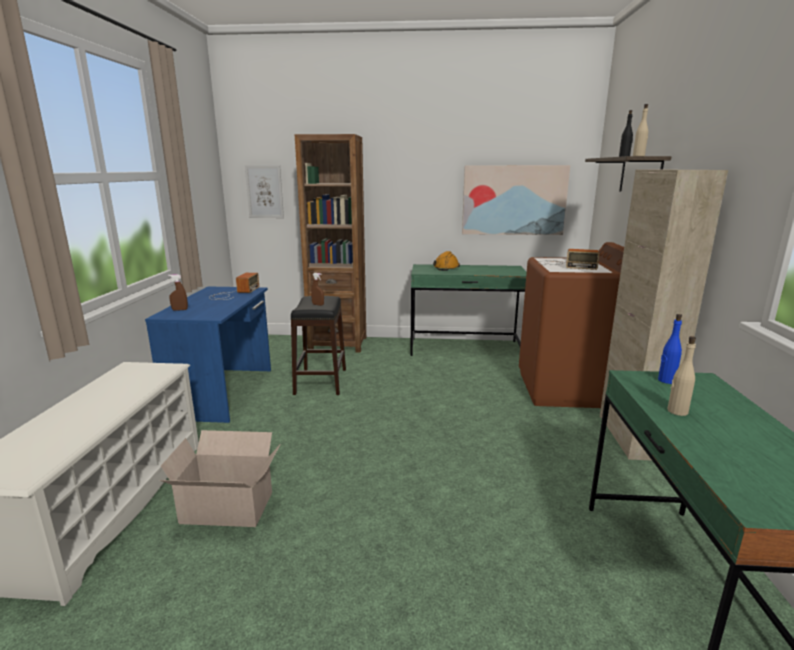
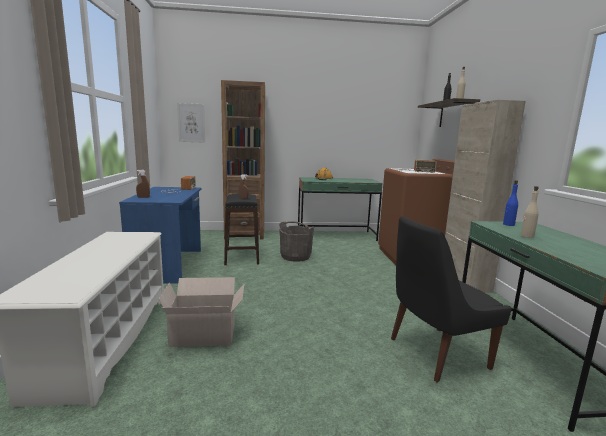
camera: 10 degrees left, 5 degrees down
(393, 383) = (295, 256): none -> grey bucket
(513, 200) = (367, 134): picture -> none
(531, 566) = (434, 353): none -> black chair

